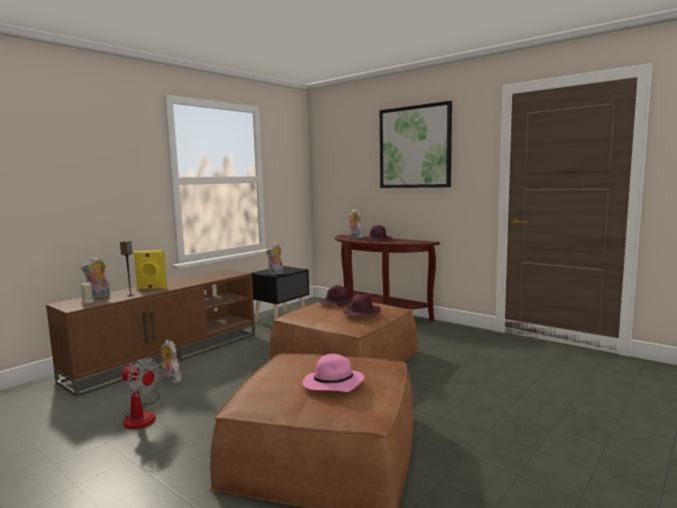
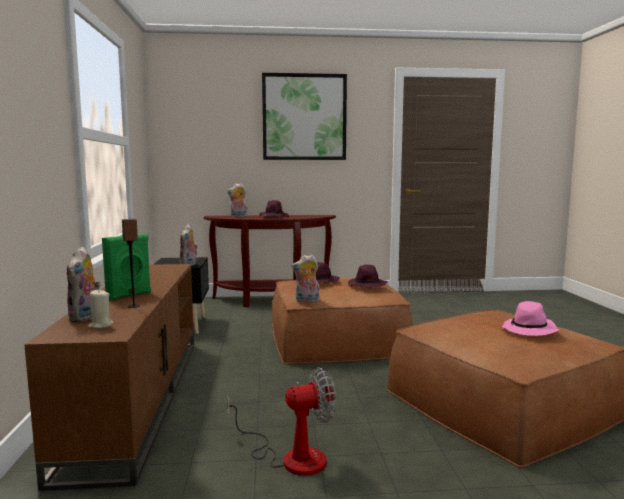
camera: 45 degrees left, 0 degrees up
(151, 288) = (129, 295): yellow speaker -> green speaker
(170, 380) = (221, 416): plush toy -> plush toy (307, 301)

